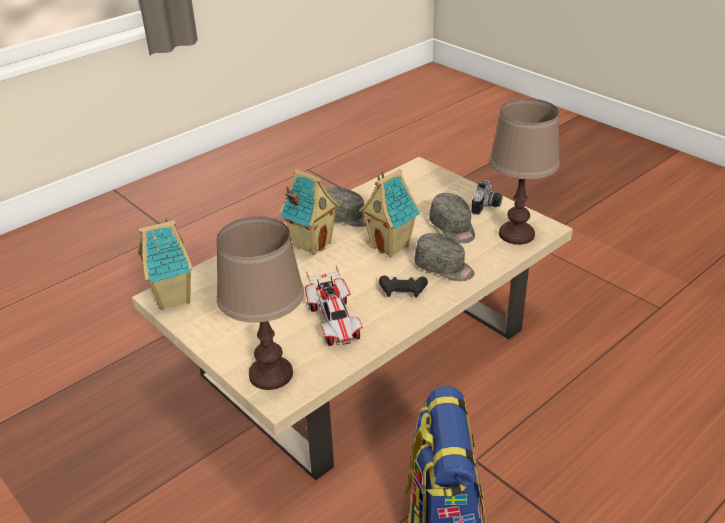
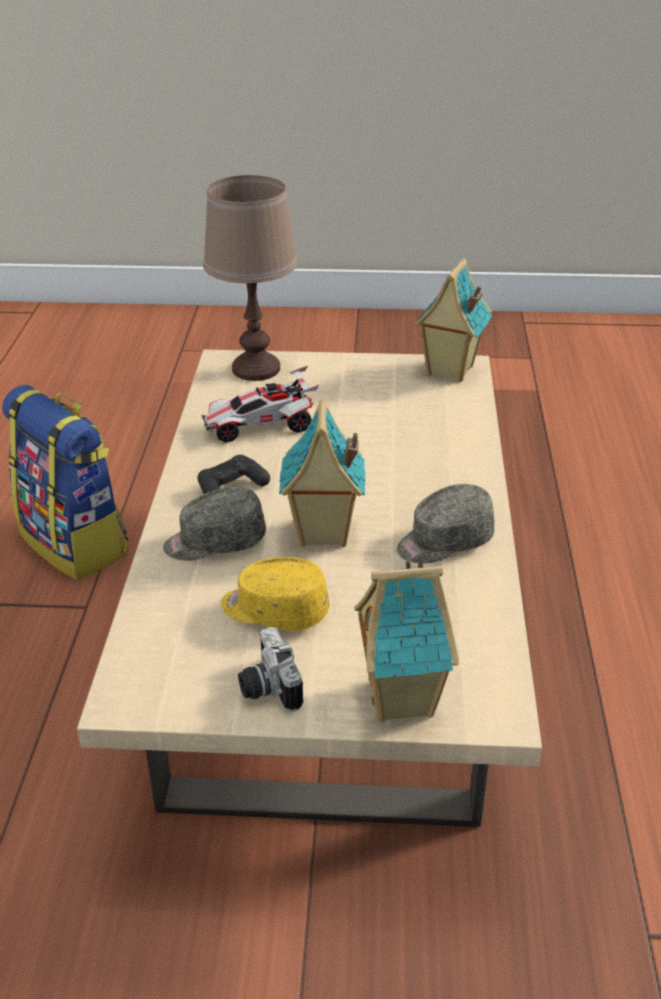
camera: 135 degrees right, 0 degrees up
(312, 244) = (421, 484): toy house -> toy house (404, 699)
(335, 322) = (261, 426): toy car -> toy car turned 45 degrees counterclockwise
(453, 228) = (274, 610): grey cap -> yellow cap
(516, 234) = (164, 656): brown table lamp -> none

